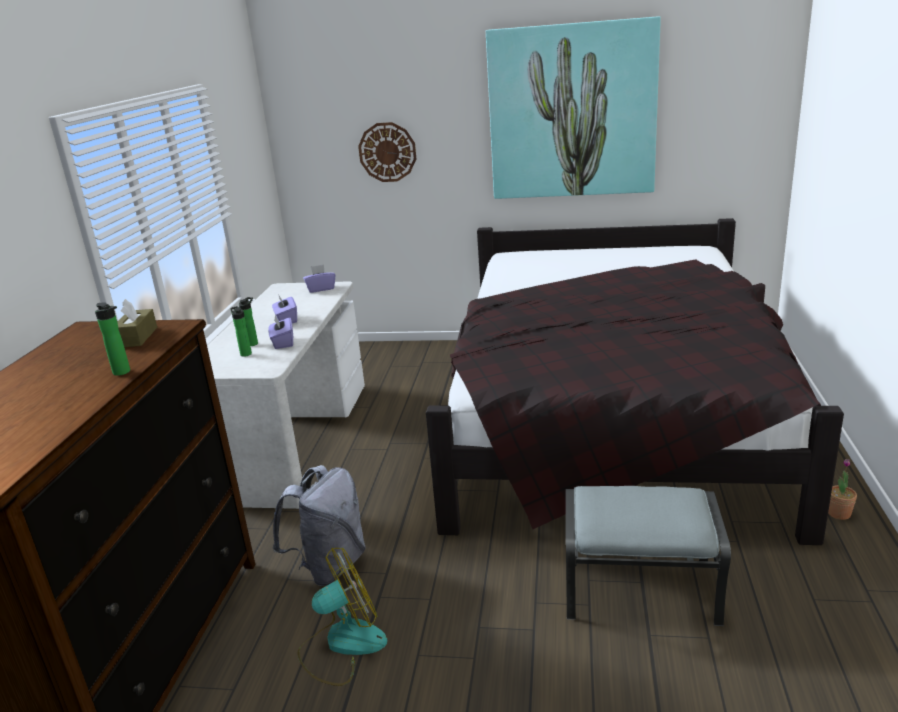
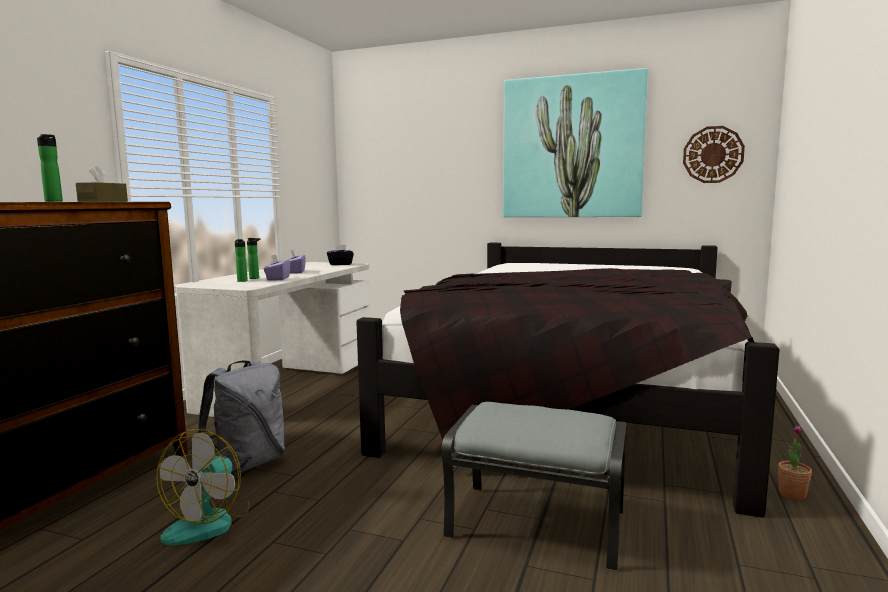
camera: 10 degrees right, 15 degrees down
(320, 289) = (341, 264): purple tissue box -> black tissue box
(342, 645) = (209, 521): fan -> fan turned 120 degrees clockwise
(387, 152) = (422, 177): wall clock -> wall clock (713, 154)

